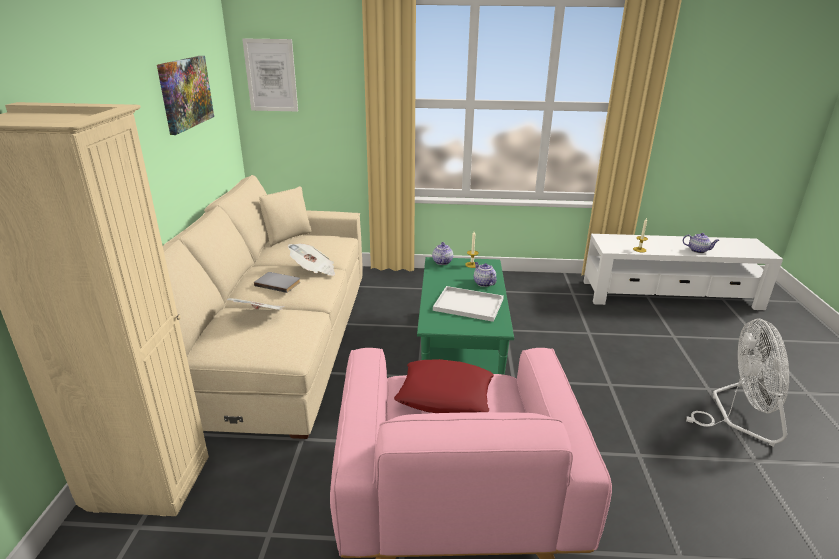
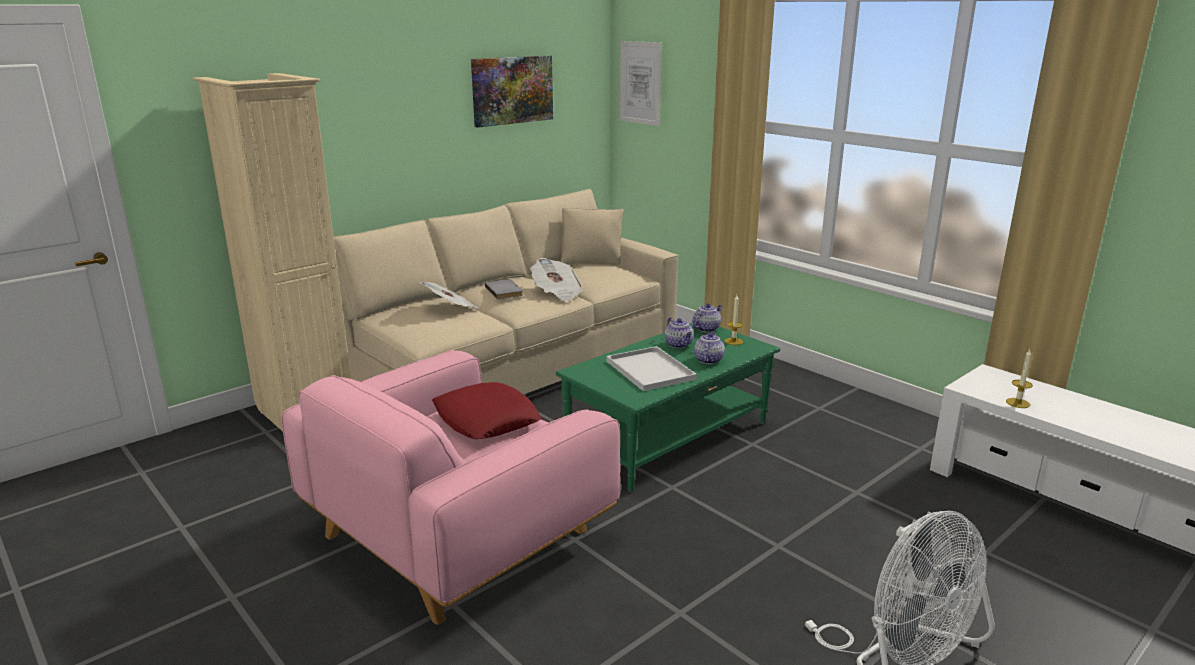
camera: 45 degrees right, 5 degrees down
(698, 250) = (1132, 438): teapot -> teapot (679, 345)

